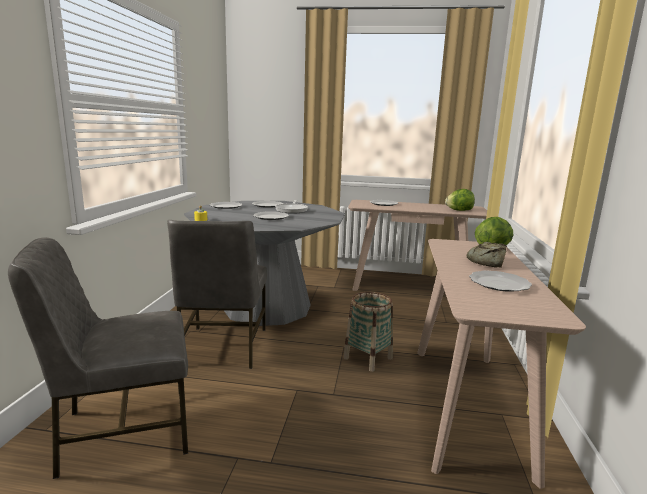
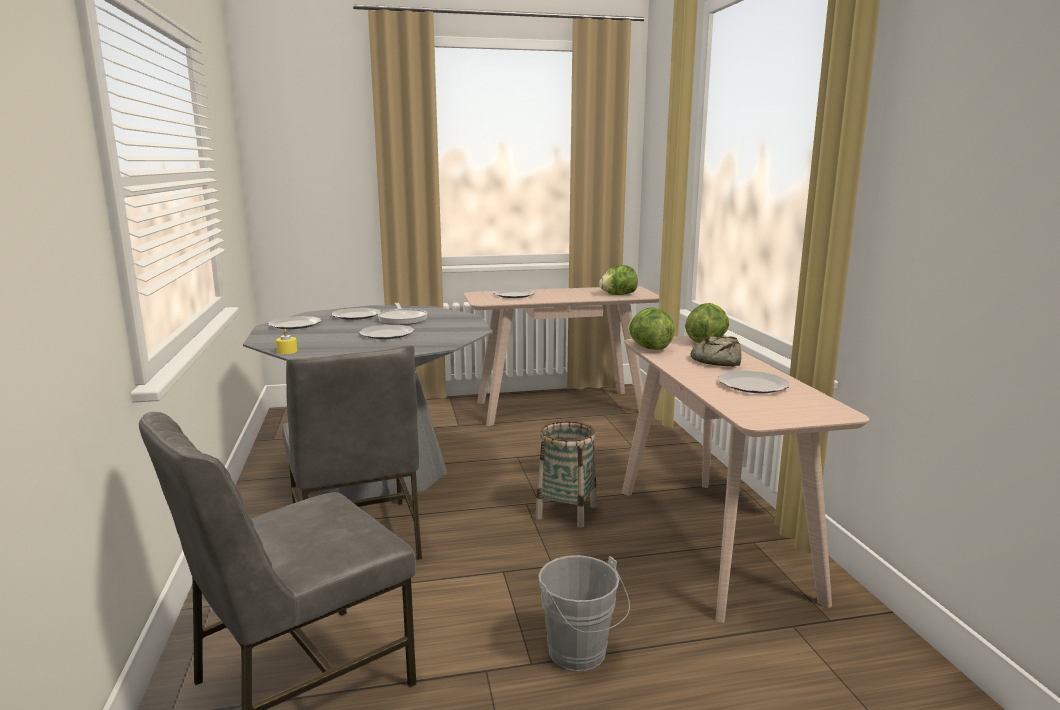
camera: 20 degrees left, 0 degrees up
(309, 467) = (581, 655): none -> grey bucket
(441, 246) = (649, 348): none -> lettuce

